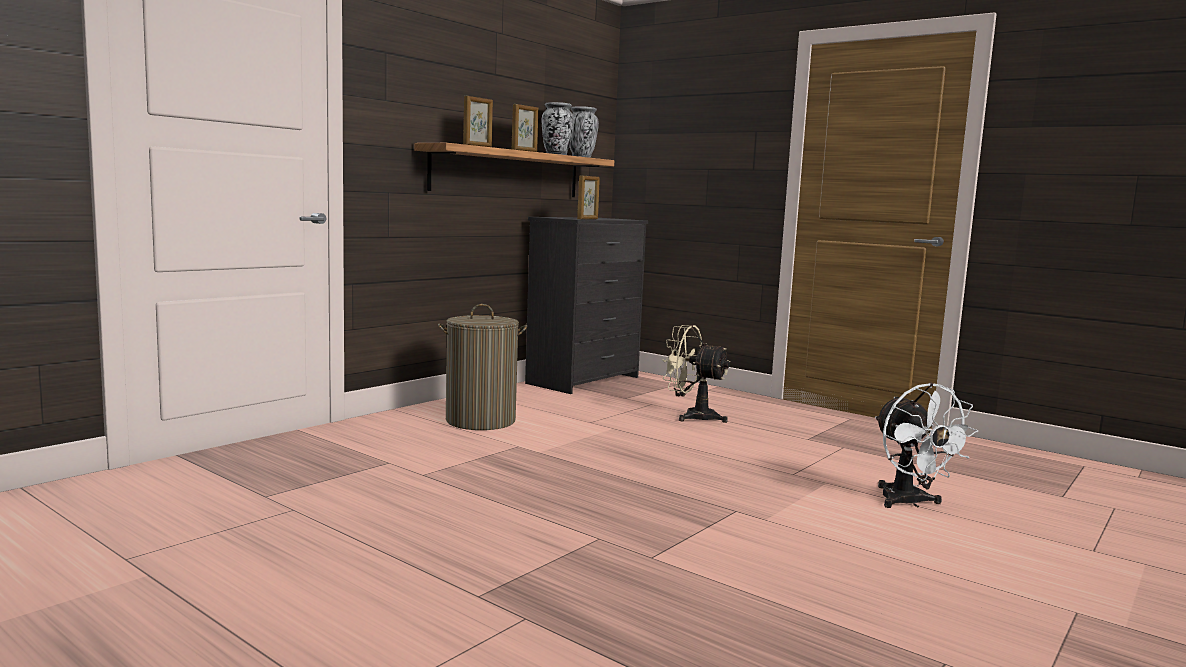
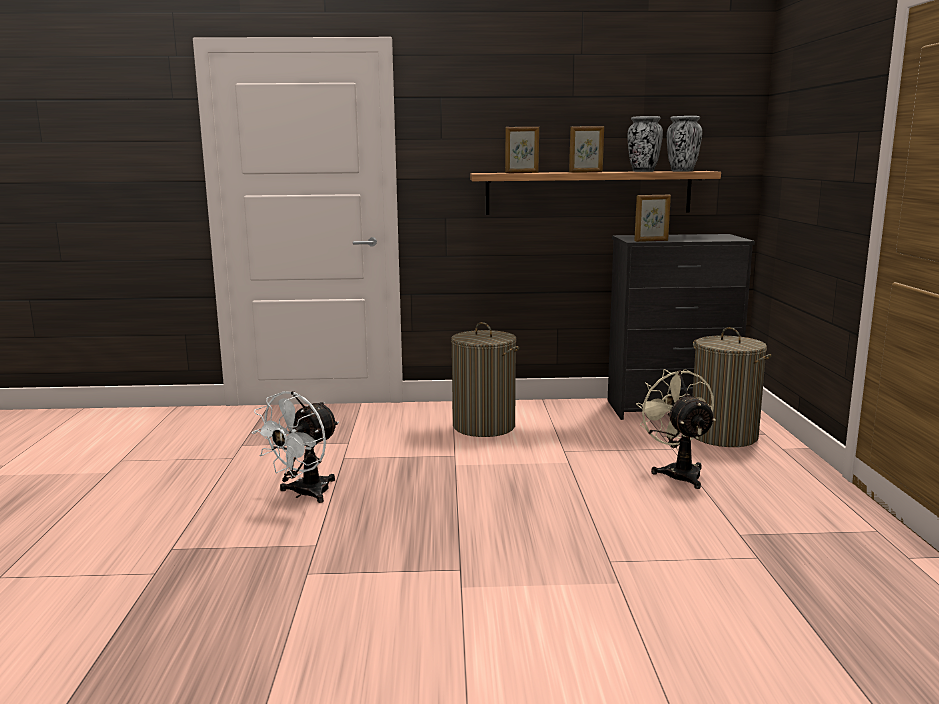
camera: 50 degrees right, 5 degrees up
(659, 390) = (724, 436): none -> laundry basket
(909, 503) = (645, 640): white fan -> white fan (304, 494)

